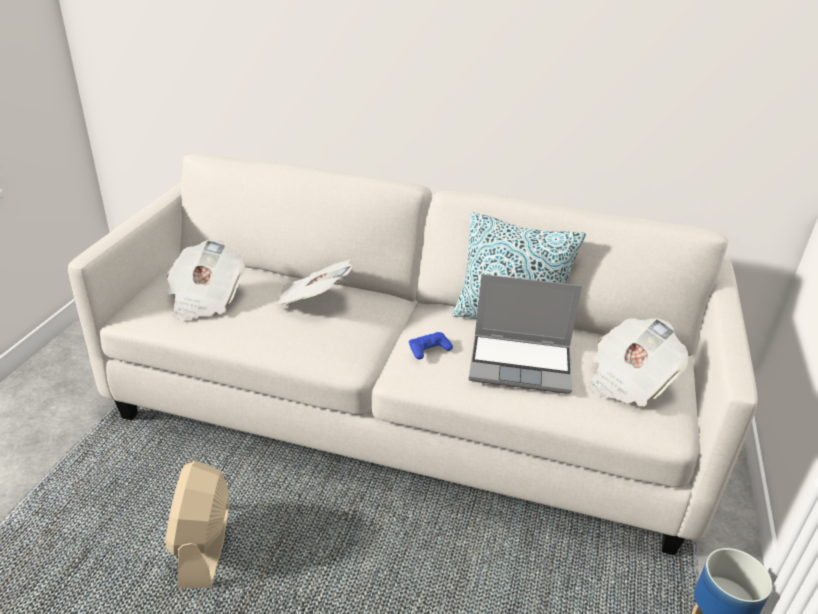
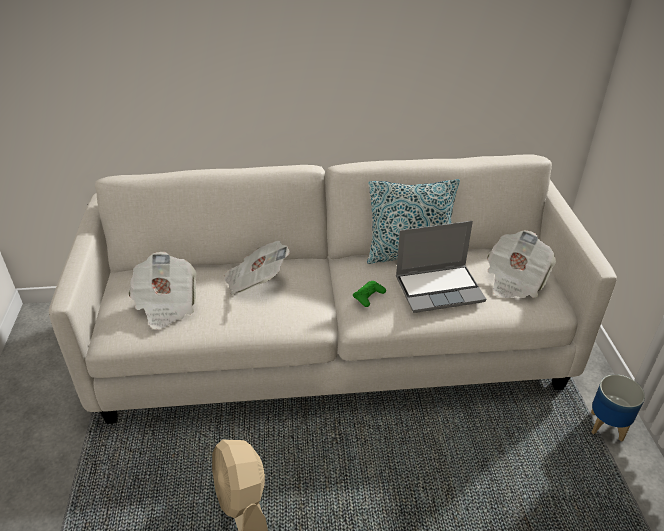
camera: 20 degrees left, 5 degrees up
(429, 349) = (369, 296): blue game controller -> green game controller

